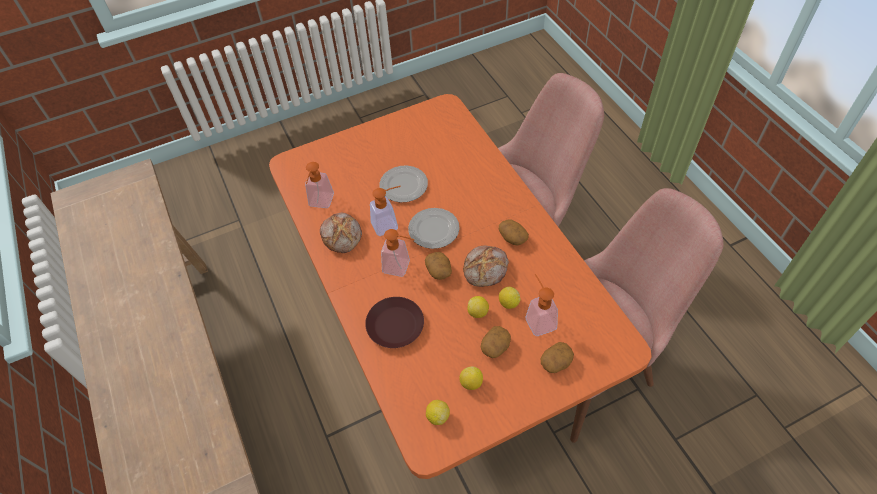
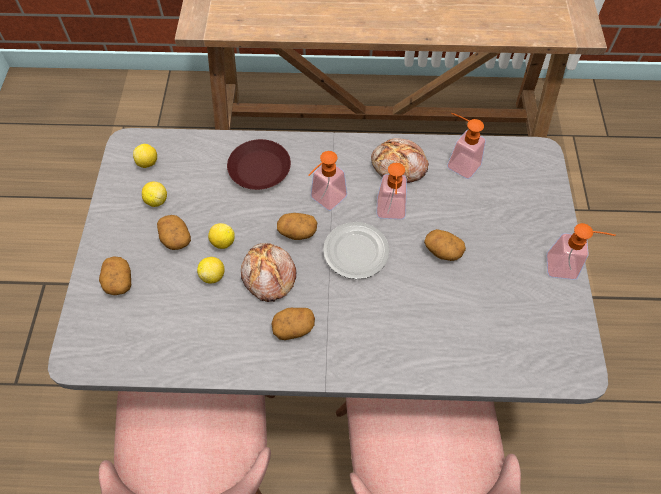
camera: 115 degrees right, 5 degrees up
(403, 186) = (442, 251): plate -> potato
(444, 337) = (330, 341): orange dining table -> grey dining table
(538, 319) = (174, 293): soap dispenser -> soap dispenser (568, 267)

